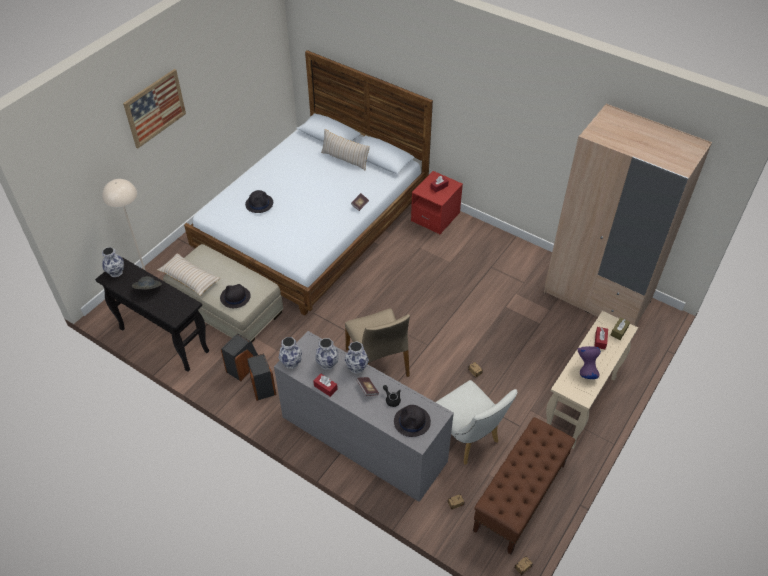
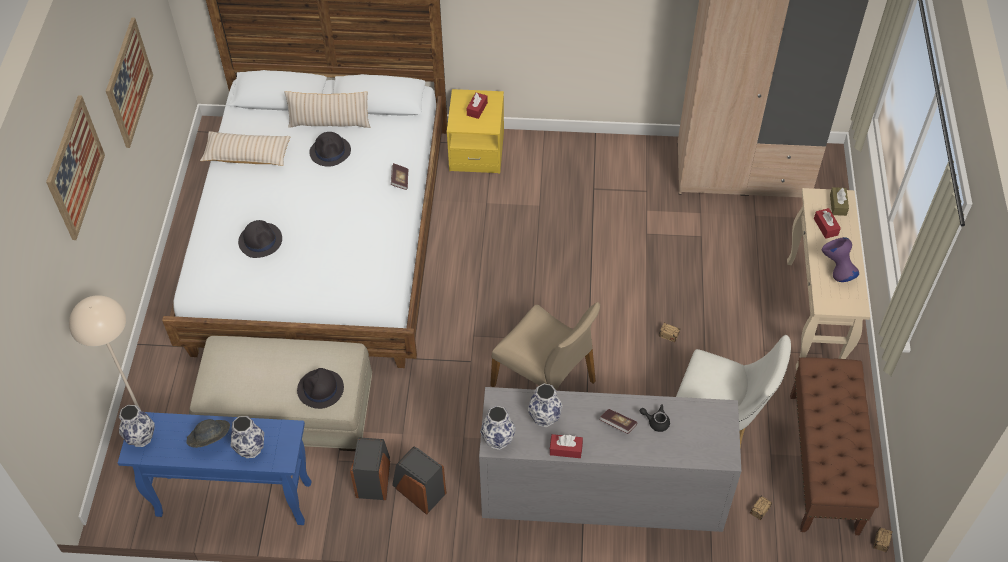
camera: 30 degrees left, 5 degrees up
(163, 340) = (233, 499): black console table -> blue console table
(189, 279) = (234, 394): beige pillow -> beige pillow (247, 155)
(229, 84) = (128, 82): none -> picture
(357, 367) = (583, 403): vase -> vase (250, 448)
(412, 422) = (700, 437): black hat -> black hat (330, 151)
(435, 217) = (477, 151): red nightstand -> yellow nightstand

